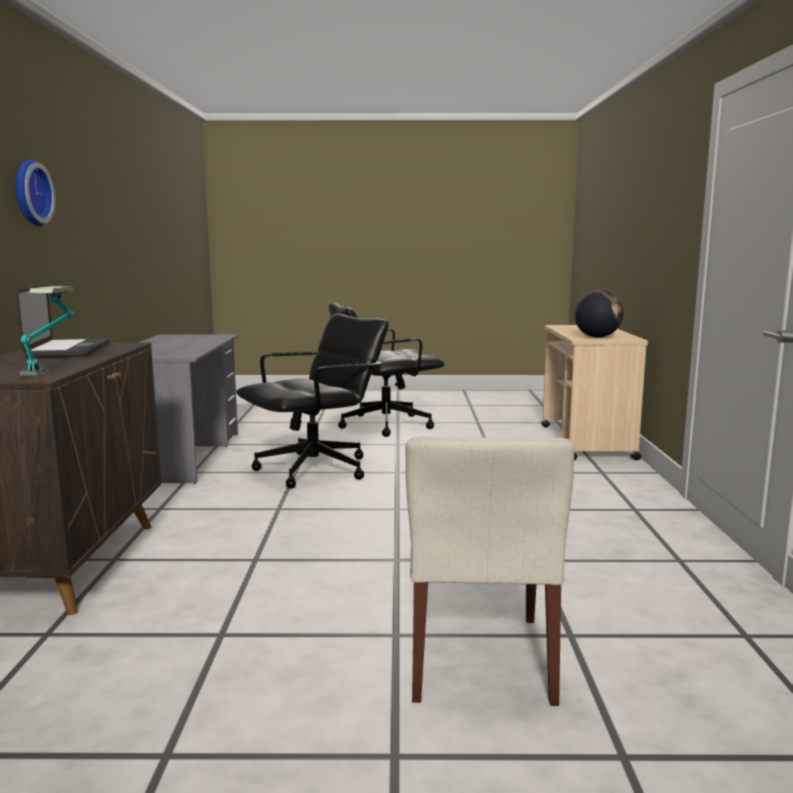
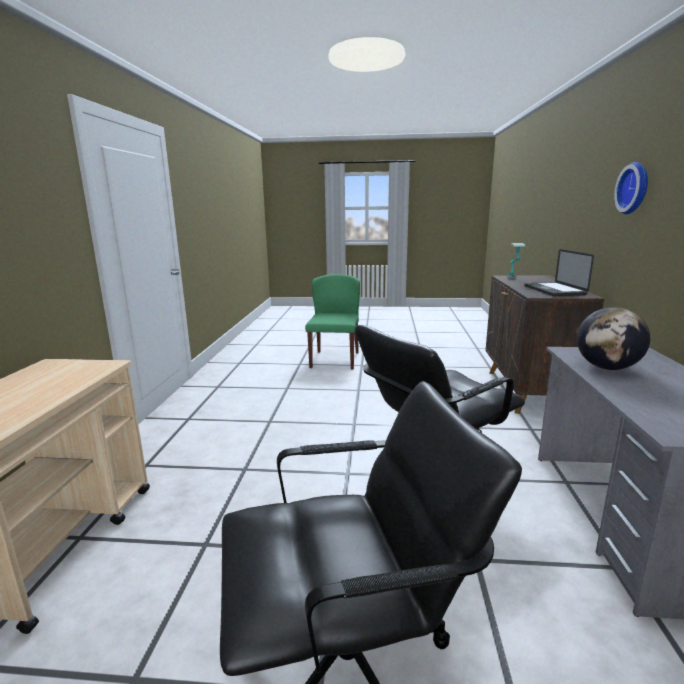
camera: 175 degrees left, 5 degrees up
(480, 658) = (334, 359): beige chair -> green chair
(597, 337) = (74, 369): globe -> globe (607, 368)

